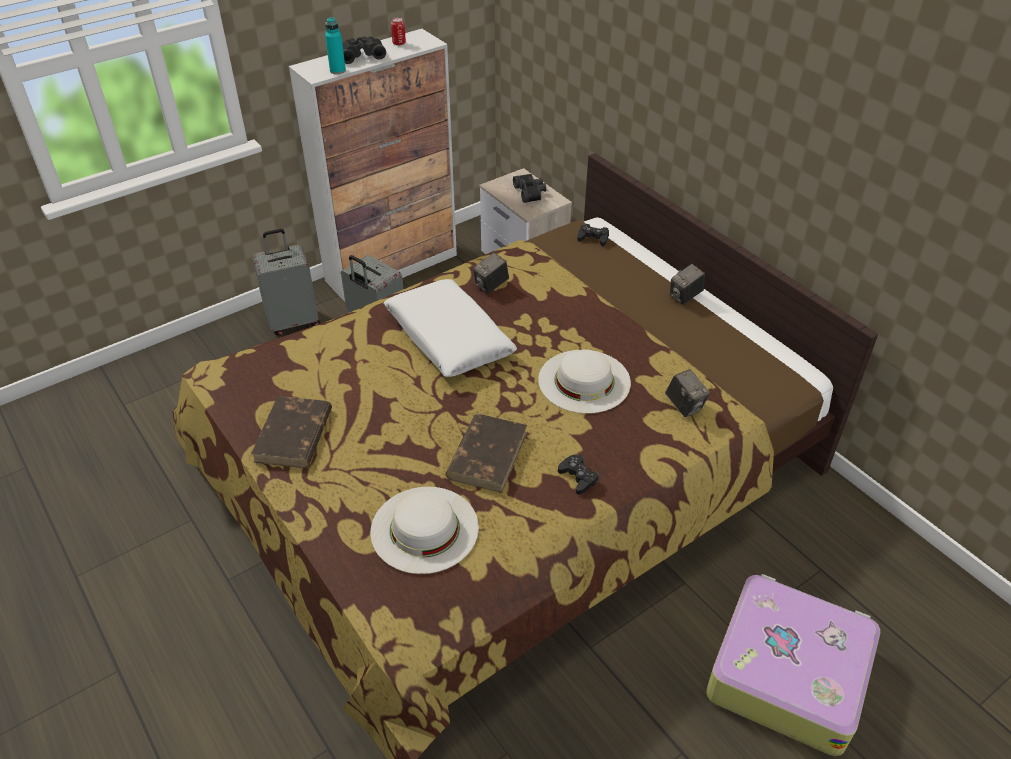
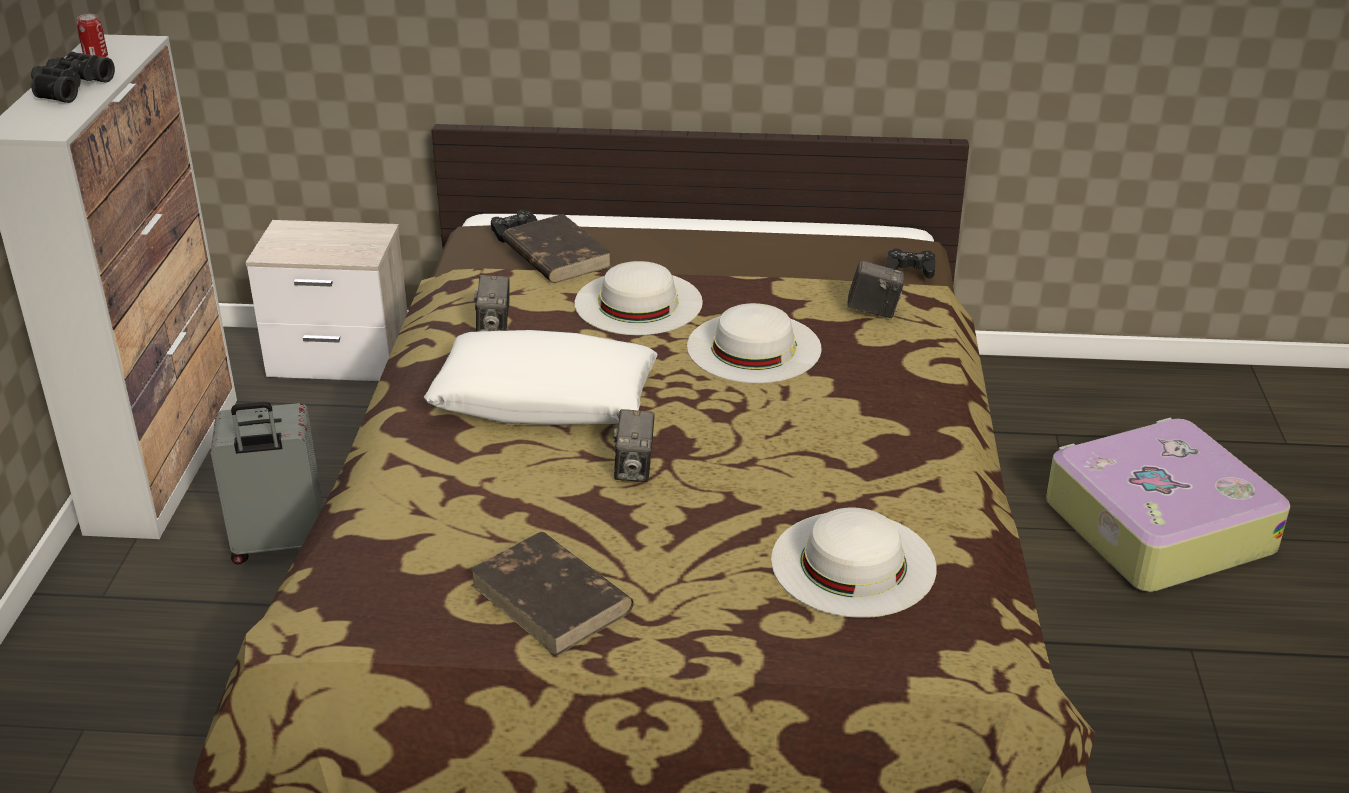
camera: 50 degrees left, 10 degrees down
(293, 321) = (117, 608): grey suitcase -> none
(337, 71) = (73, 114): turquoise bottle -> none
(487, 455) = (787, 464): brown book -> brown book (556, 254)
(530, 192) = (330, 238): black binoculars -> none
(574, 316) = (638, 302): none -> white hat
(578, 477) = (897, 423): black game controller -> black game controller (910, 269)
(685, 297) = (702, 232): camera -> camera (634, 469)

